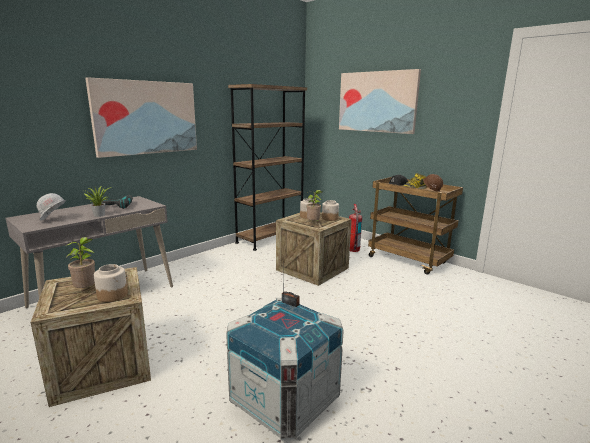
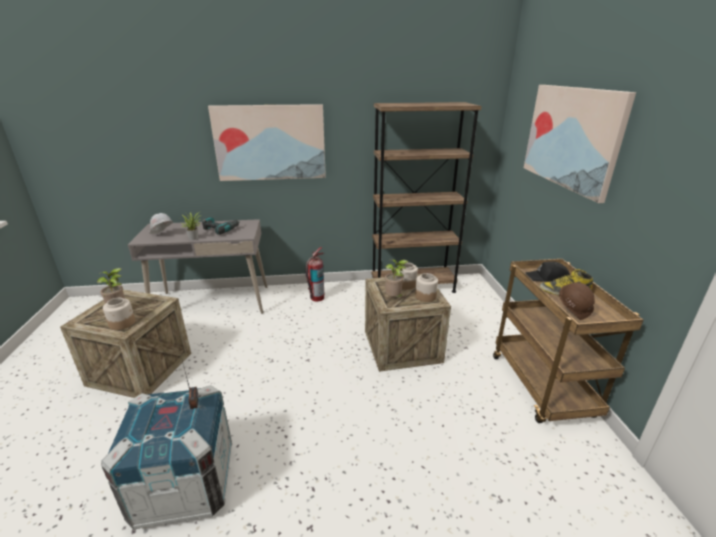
camera: 40 degrees right, 10 degrees up
(353, 249) = (487, 338): fire extinguisher -> fire extinguisher (316, 298)

